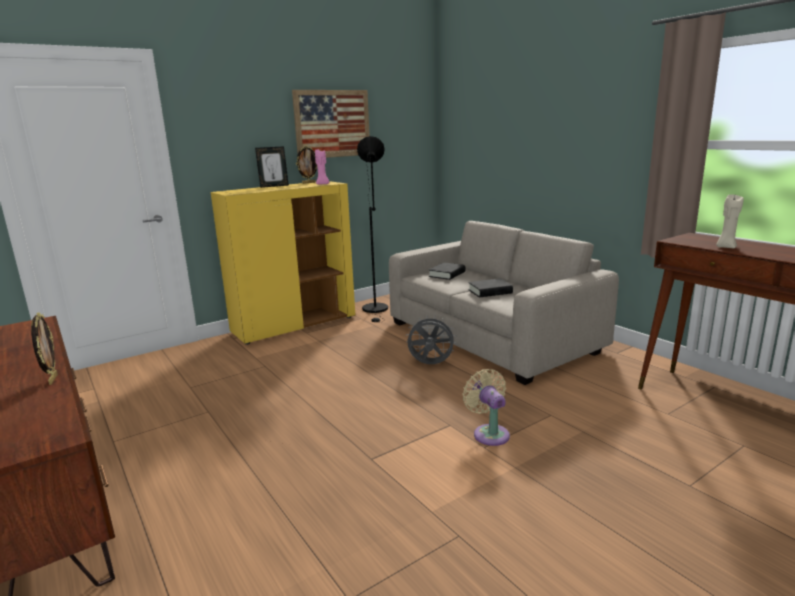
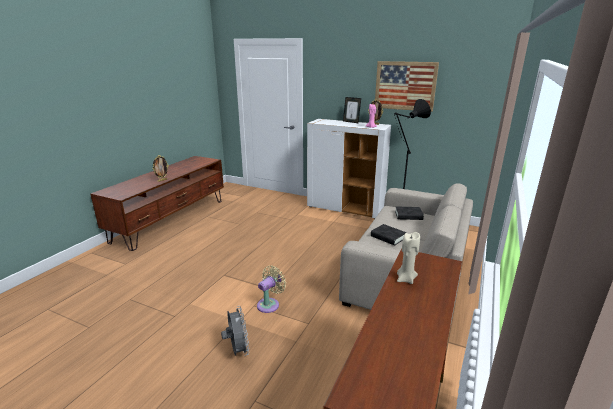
camera: 60 degrees right, 5 degrees up
(294, 325) = (346, 209): yellow cabinet -> white cabinet
(430, 365) = (337, 263): grey fan -> grey fan (237, 350)

